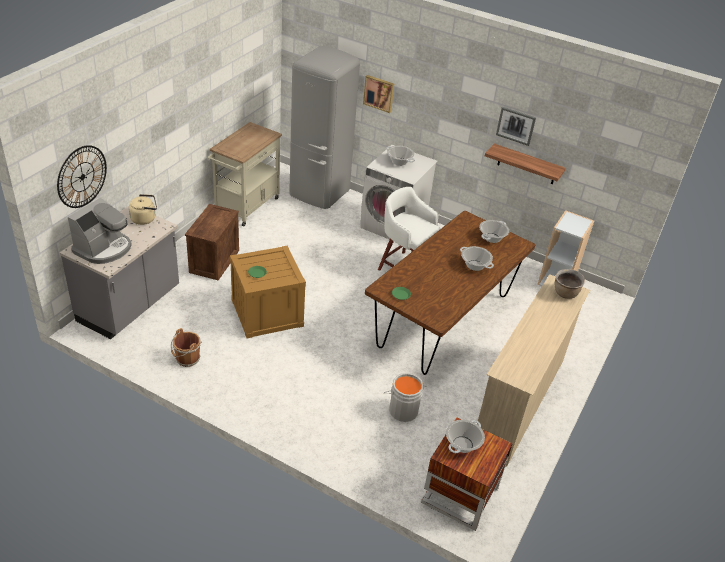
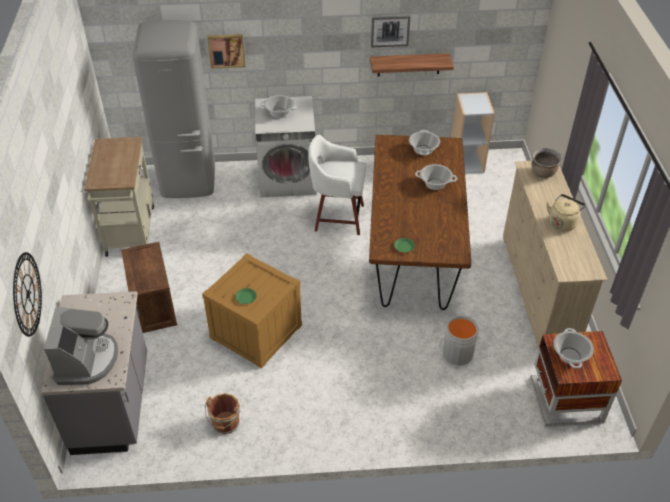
camera: 30 degrees left, 5 degrees up
(145, 219) = (95, 303): beige kettle -> beige kettle (562, 222)

